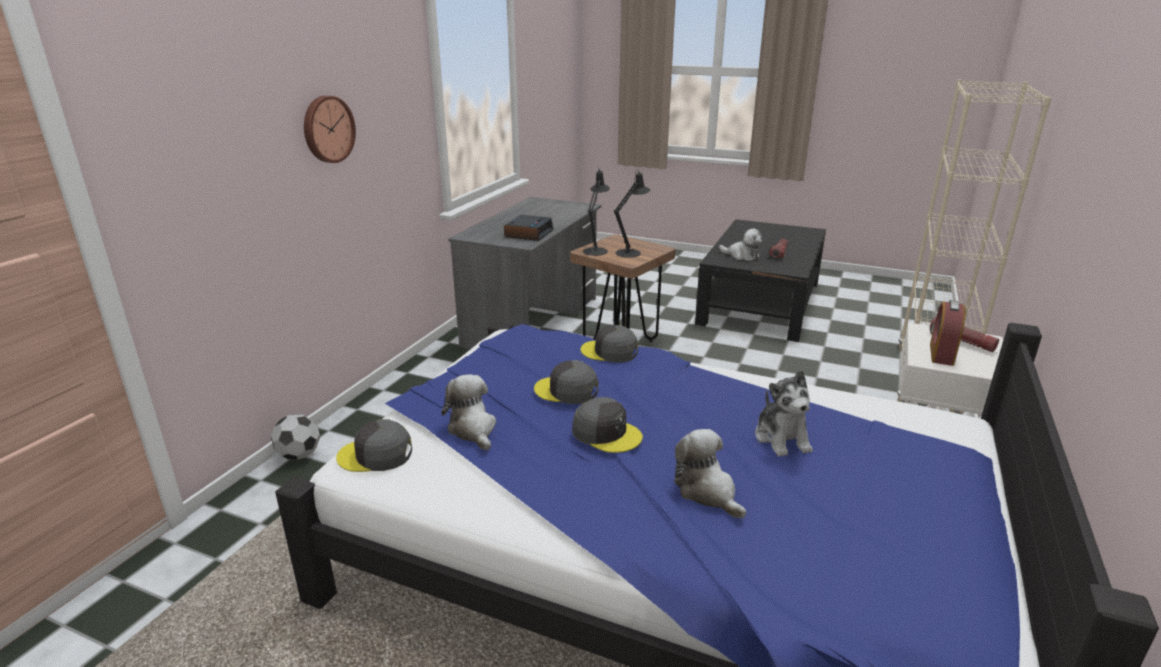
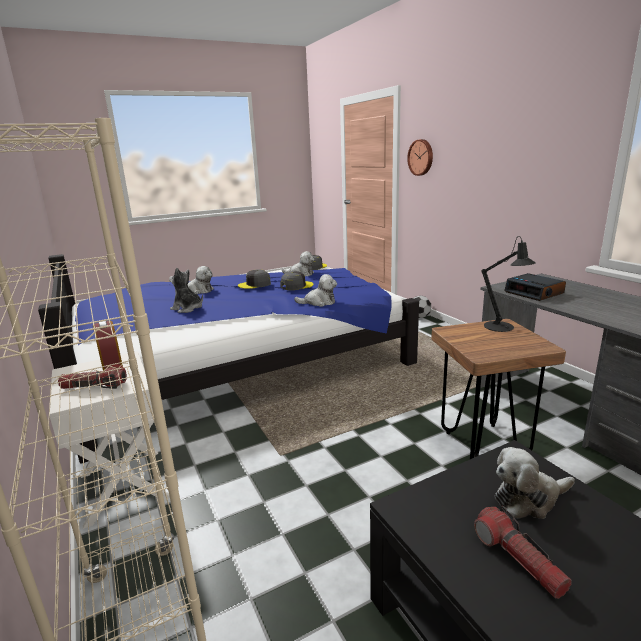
camera: 130 degrees right, 5 degrees down
(327, 129) = (493, 159): wall clock -> wall clock (421, 157)
(609, 352) = (319, 302): grey cap -> plush toy
(630, 252) = (480, 338): black table lamp -> none

